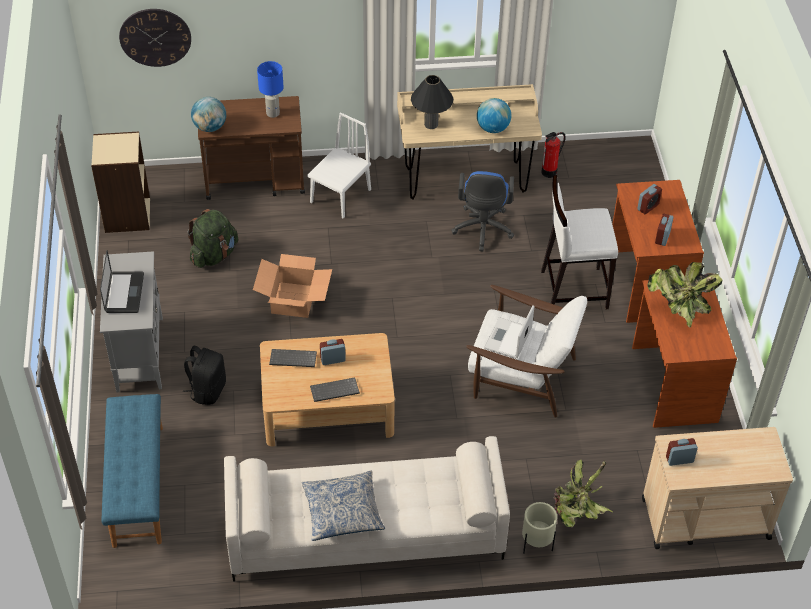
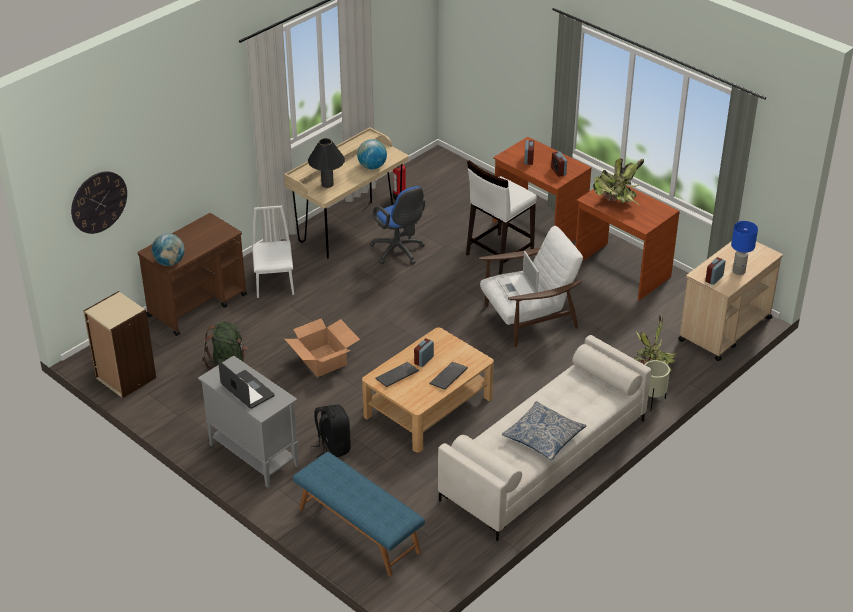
camera: 40 degrees left, 10 degrees down
(273, 113) = (206, 231): blue table lamp -> blue table lamp (739, 271)

